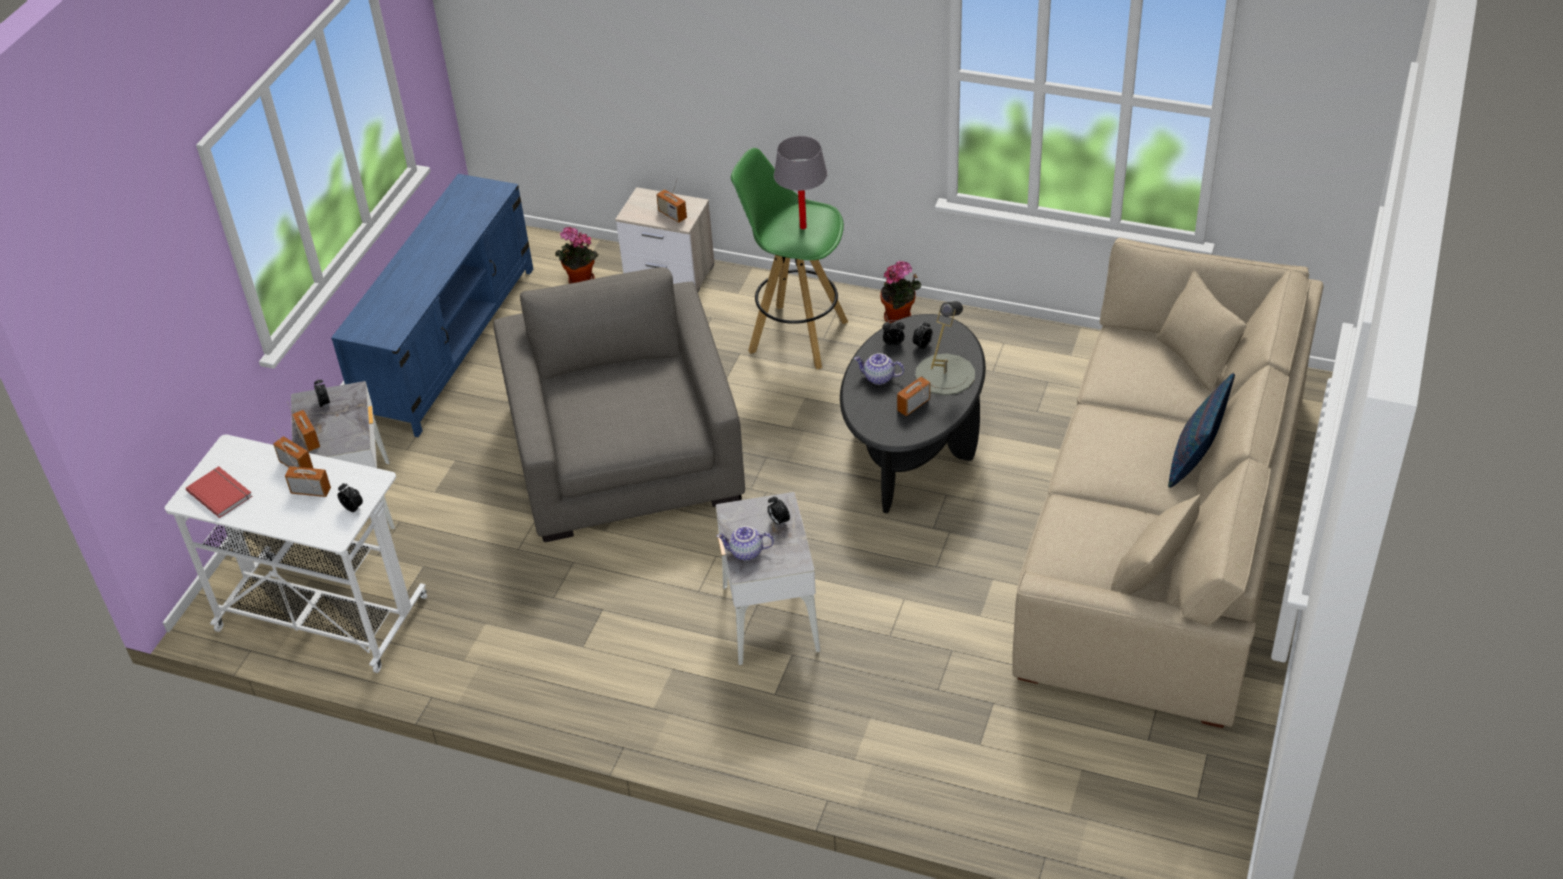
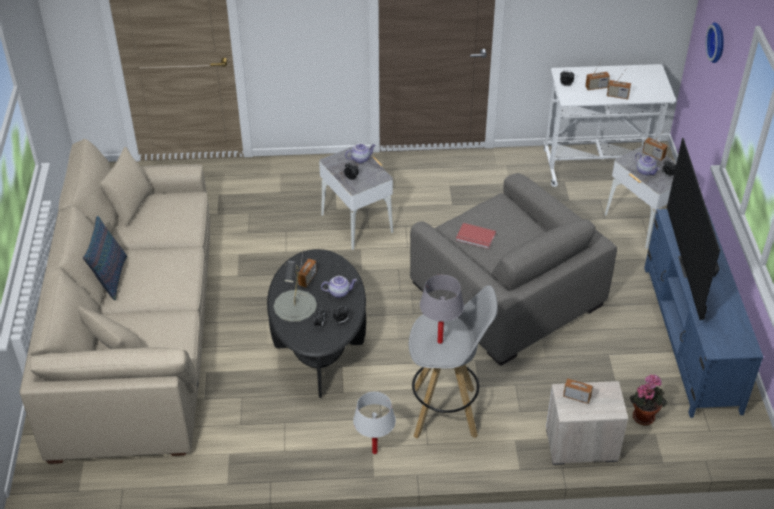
camera: 155 degrees right, 0 degrees up
(159, 321) = (718, 42): none -> wall clock
(221, 493) = (641, 76): red book -> red book (475, 238)
(346, 417) = (646, 171): none -> teapot
(432, 272) = (691, 267): none -> television
(796, 335) = (446, 413): green stool -> grey stool
(900, 318) = (374, 452): potted plant -> white table lamp

